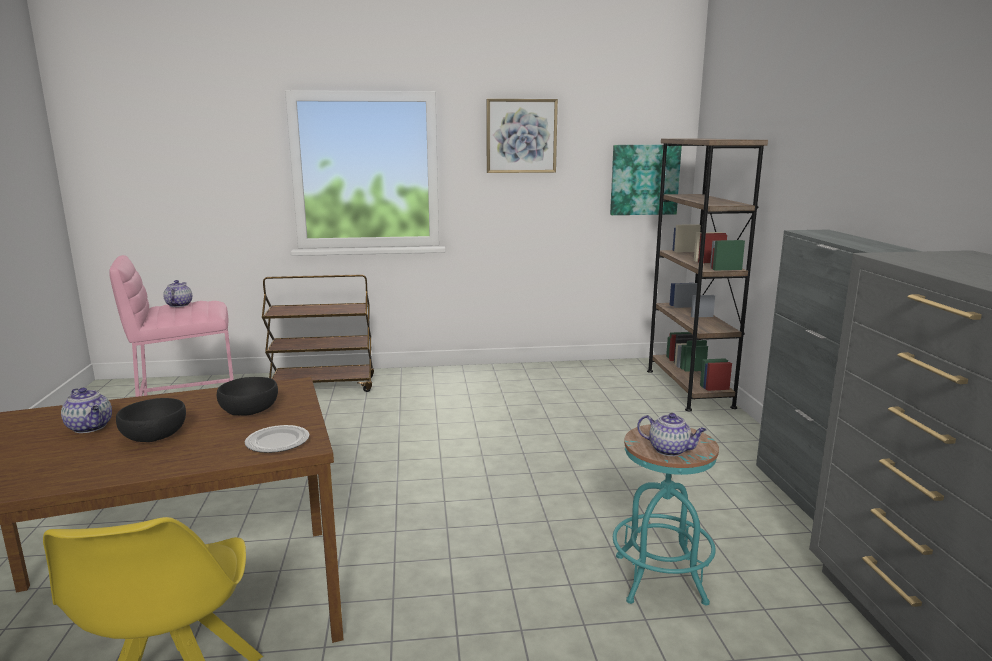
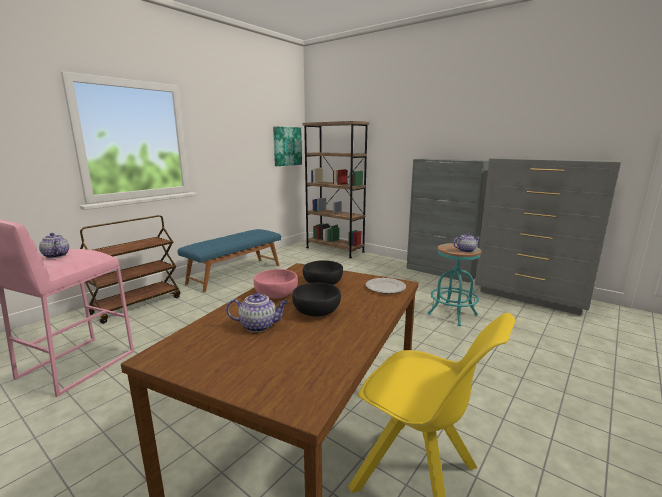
camera: 45 degrees left, 0 degrees up
(185, 404) = (275, 294): none -> pink bowl
(476, 382) = (235, 274): none -> blue bench
(521, 136) = (229, 119): picture -> none

